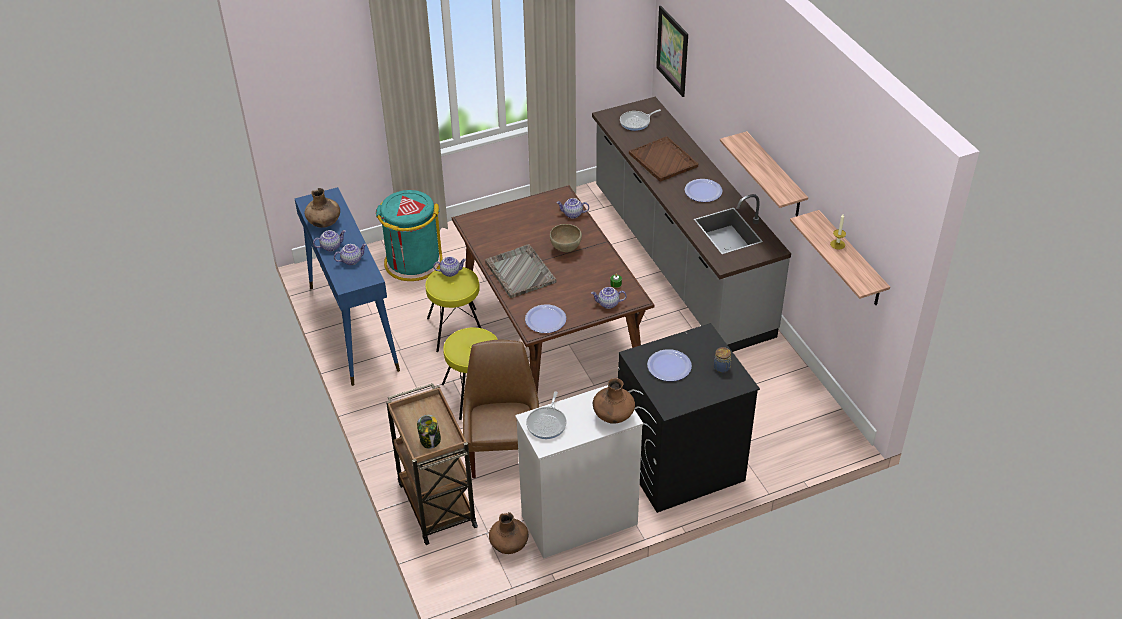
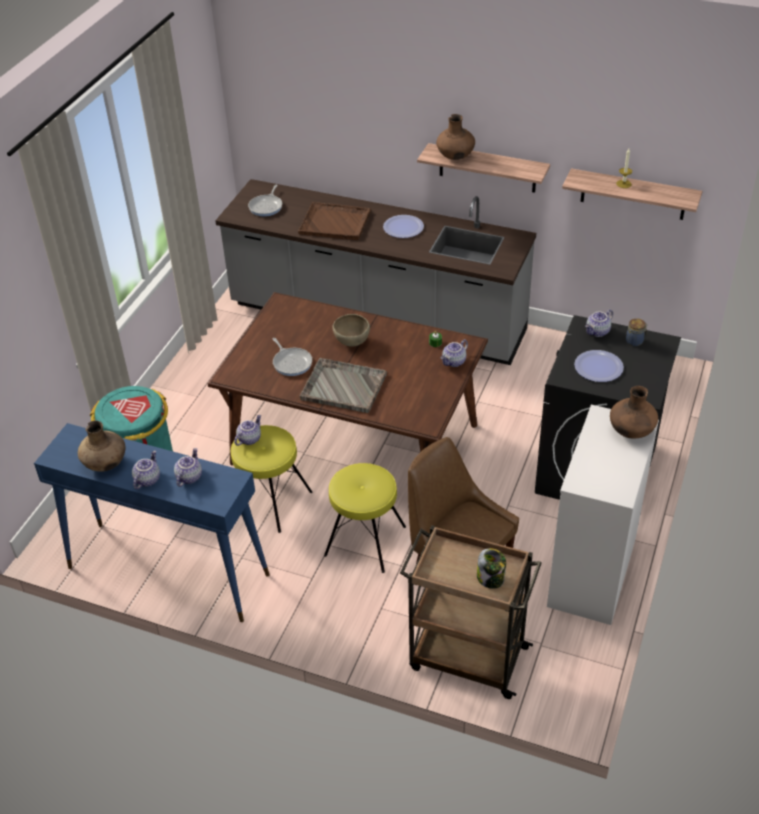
camera: 45 degrees left, 0 degrees up
(509, 545) = (572, 638): brown vase -> brown vase (455, 156)
(545, 320) = (424, 409): plate -> none
(547, 423) = (594, 476): frying pan -> frying pan (291, 362)
(572, 214) = (315, 312): teapot -> teapot (598, 332)
(672, 51) = (268, 116): picture -> none

